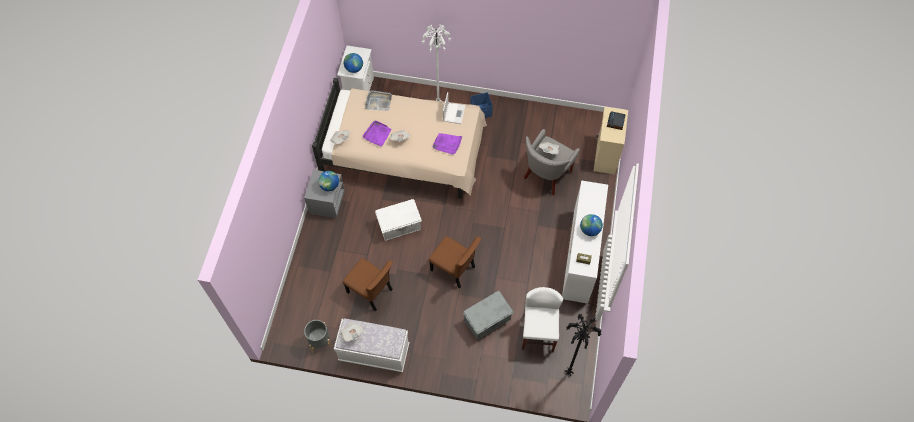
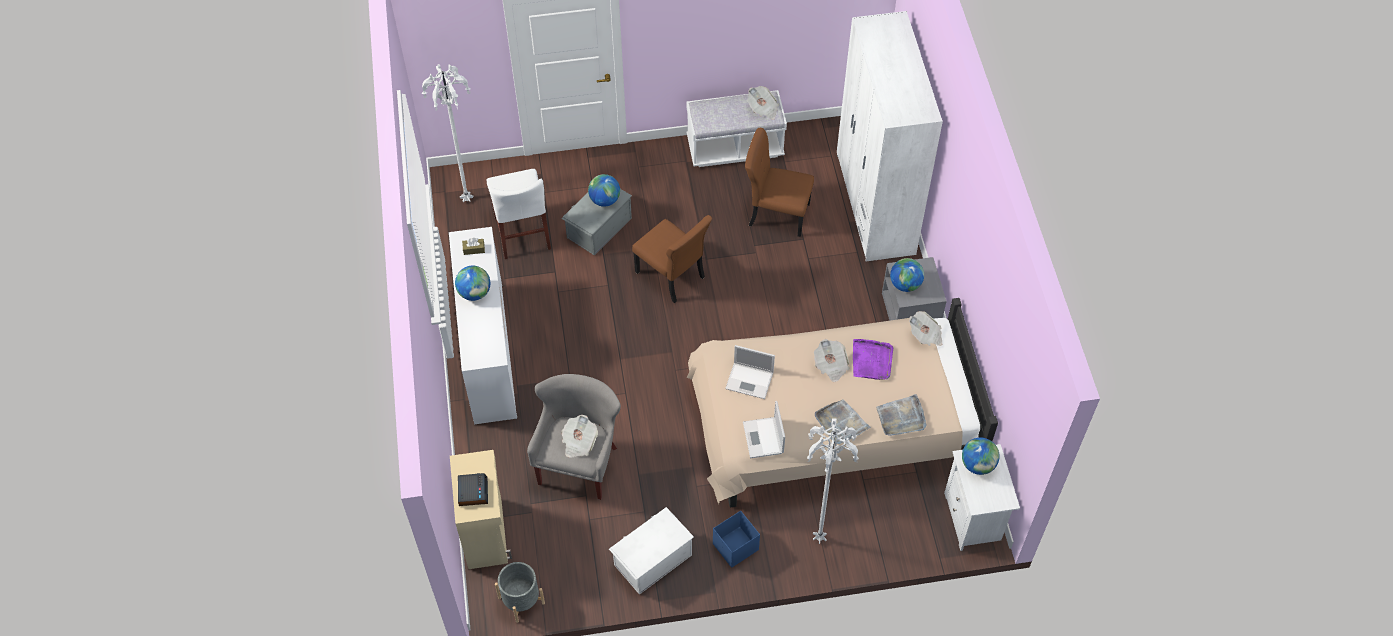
camera: 160 degrees right, 5 degrees down
(307, 278) = (875, 204): none -> white wardrobe
(319, 340) = (813, 140): grey planter -> grey planter (521, 600)
(400, 226) = (781, 312): white storage box -> white storage box (652, 559)
(410, 108) = (841, 423): none -> grey tray
(447, 144) = (750, 380): purple tray -> laptop
(454, 270) = (672, 276): brown chair -> brown chair turned 150 degrees counterclockwise
(482, 313) = (604, 200): none -> globe
(567, 372) = (468, 199): black floor lamp -> white floor lamp

